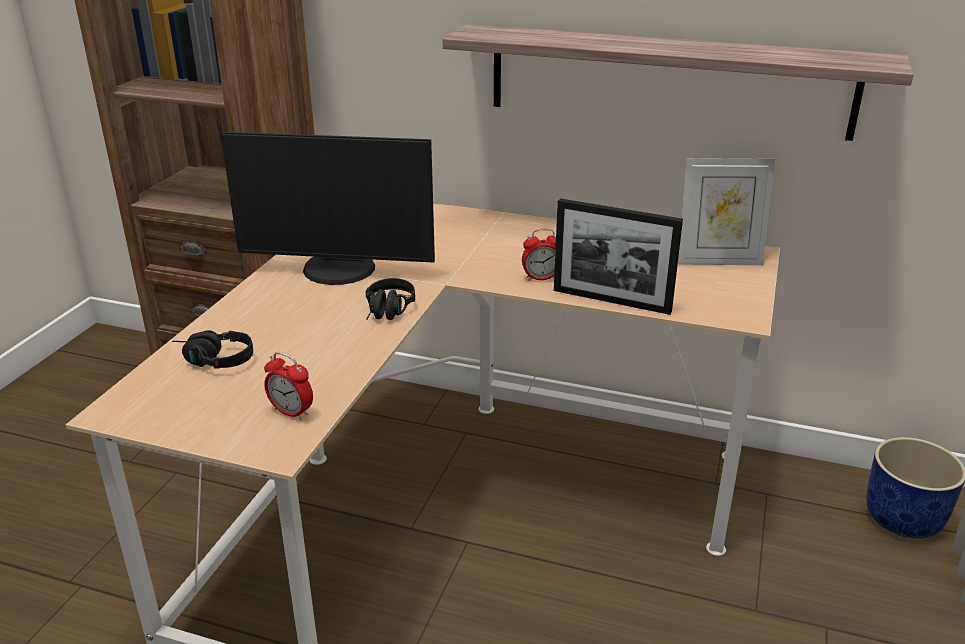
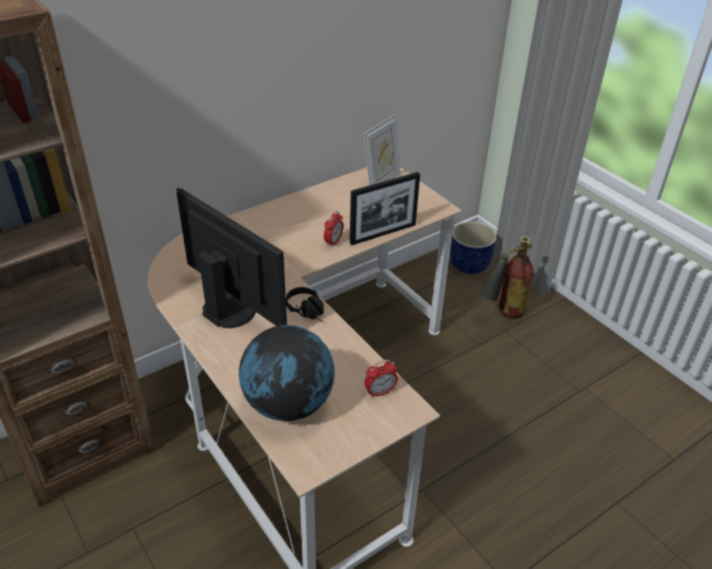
camera: 55 degrees left, 10 degrees up
(211, 361) = (289, 404): black headphones -> globe
(338, 270) = (231, 308): monitor -> monitor turned 90 degrees counterclockwise
(667, 81) = (320, 89): shelf -> none
(856, 607) = (502, 314): none -> fire extinguisher

